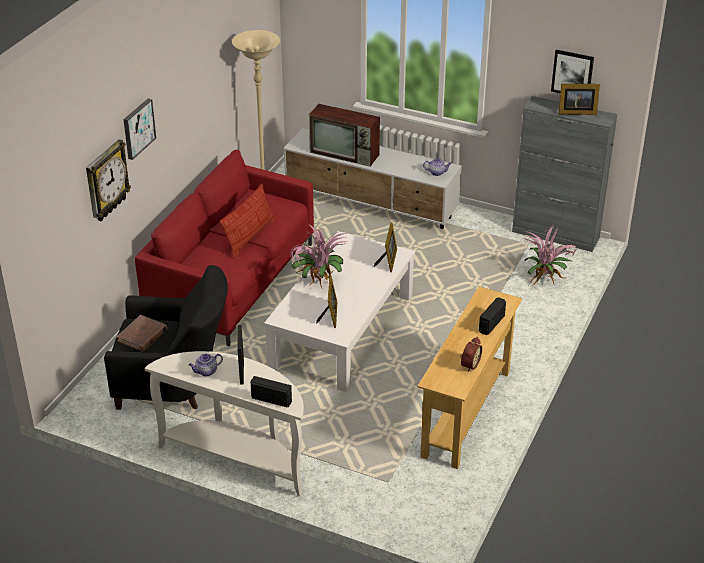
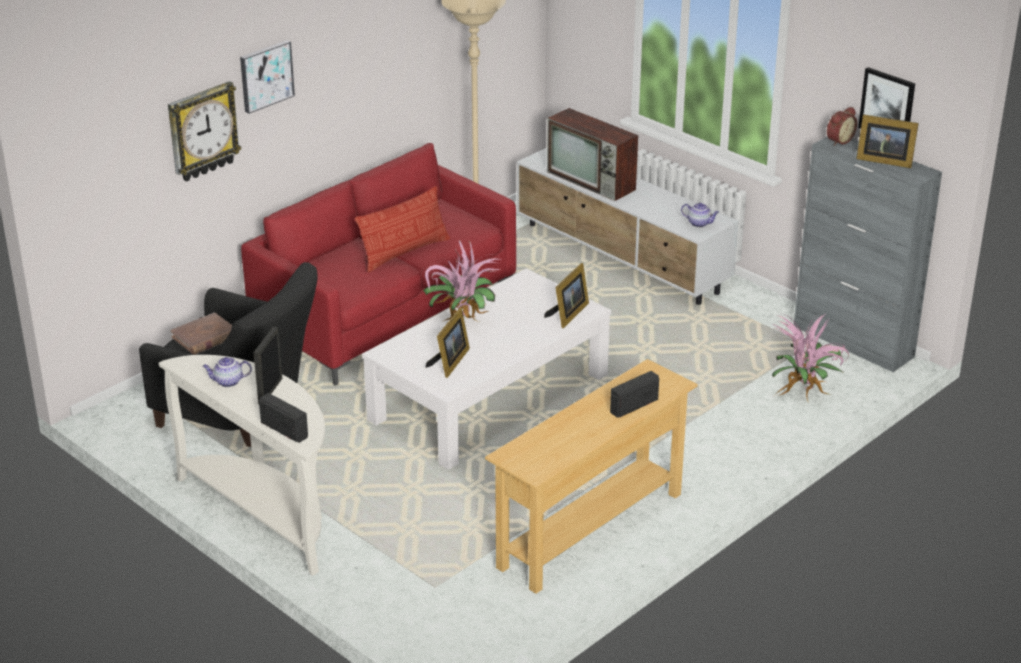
camera: 20 degrees right, 5 degrees down
(469, 364) = (570, 447): alarm clock -> alarm clock (838, 140)

